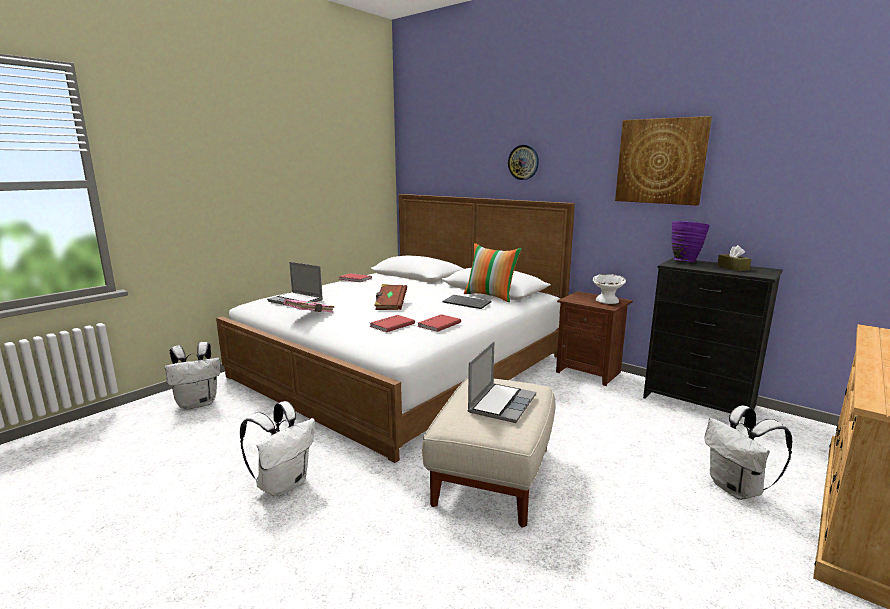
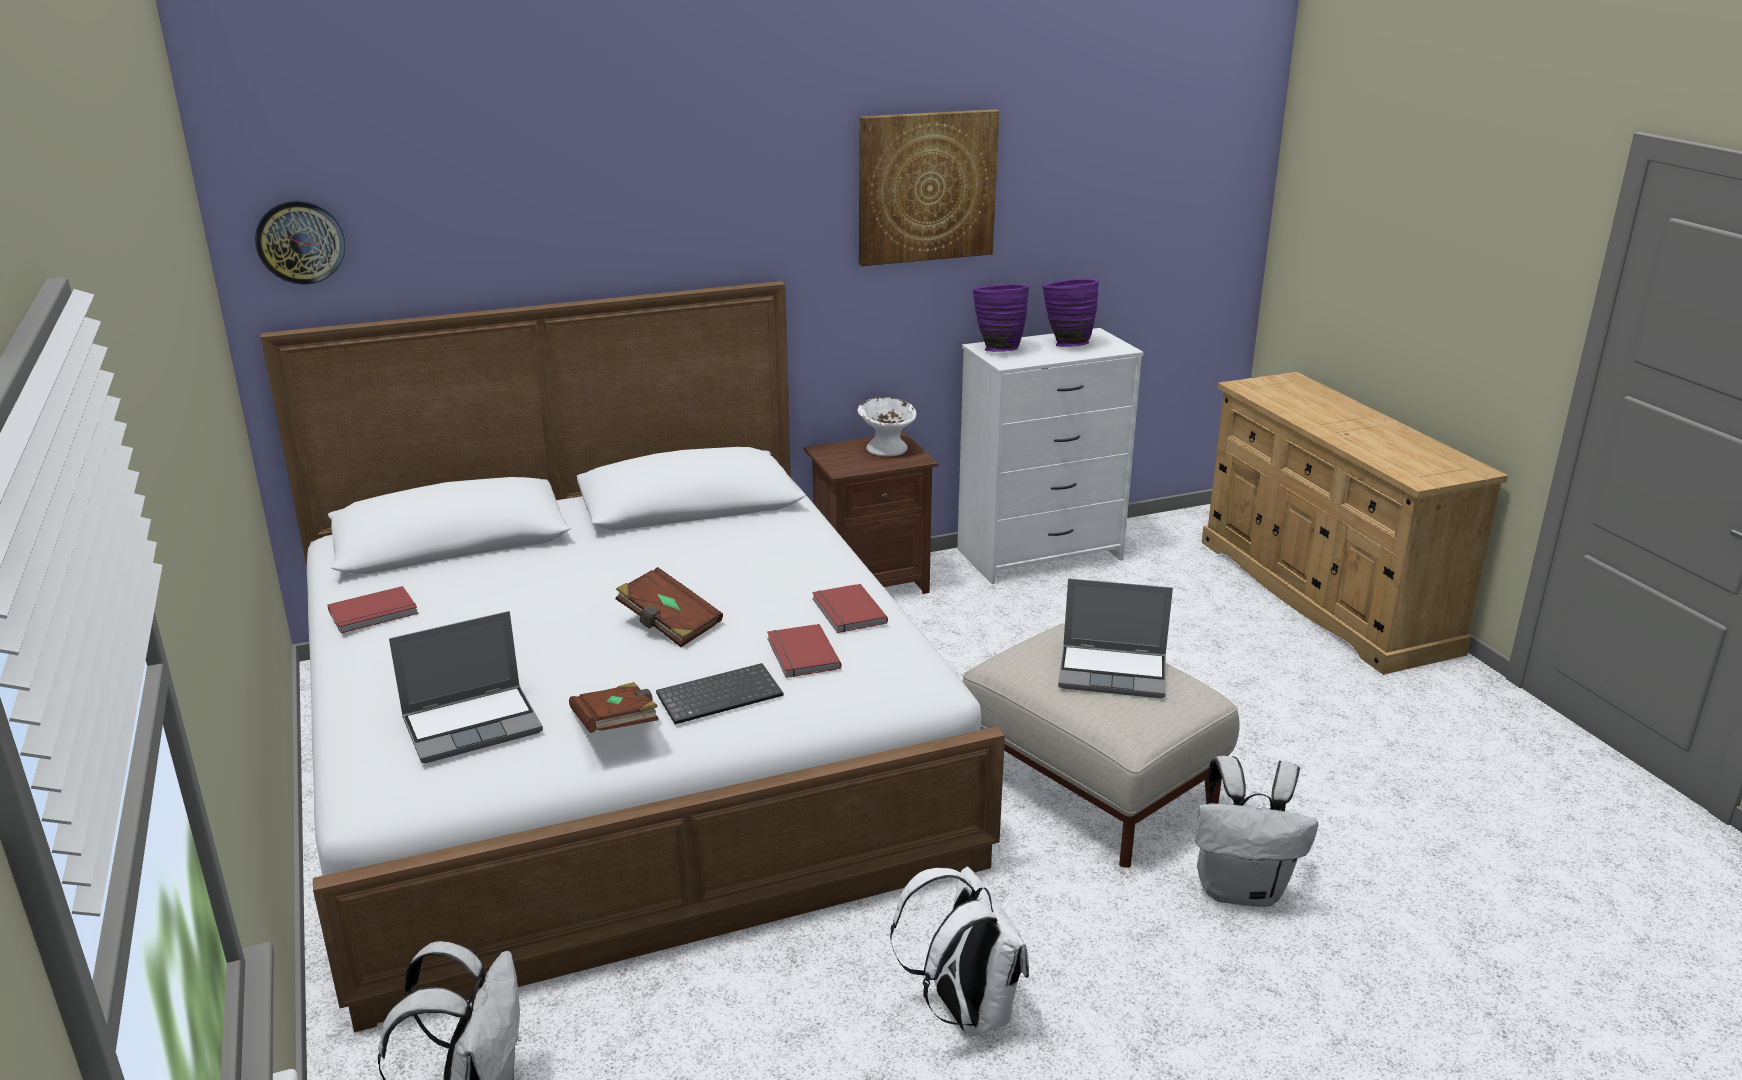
camera: 60 degrees left, 10 degrees up
(310, 314) = (617, 726): pink book -> brown book
(467, 303) = (756, 551): keyboard -> keyboard (720, 695)
(490, 296) = (737, 519): pillow -> none
(501, 403) = (1114, 673): laptop -> laptop turned 135 degrees clockwise
(523, 162) = (652, 210): wall clock -> wall clock (300, 242)
(698, 402) = (1040, 555): black dresser -> white dresser
(733, 268) = (1066, 344): brown tissue box -> purple vase
(737, 489) = (1236, 635): white backpack -> white backpack (1242, 889)

